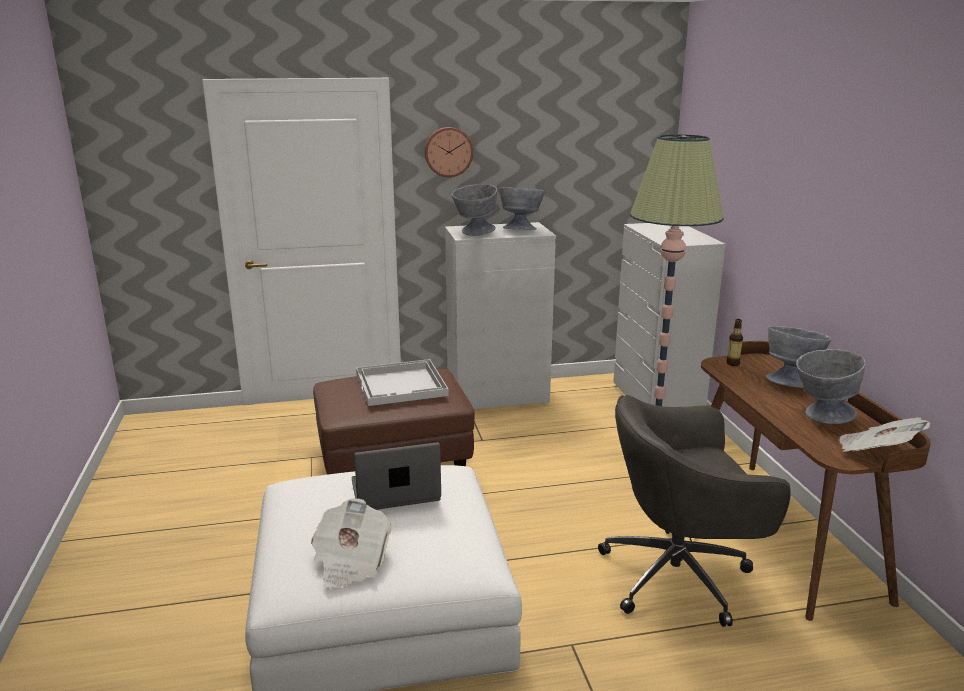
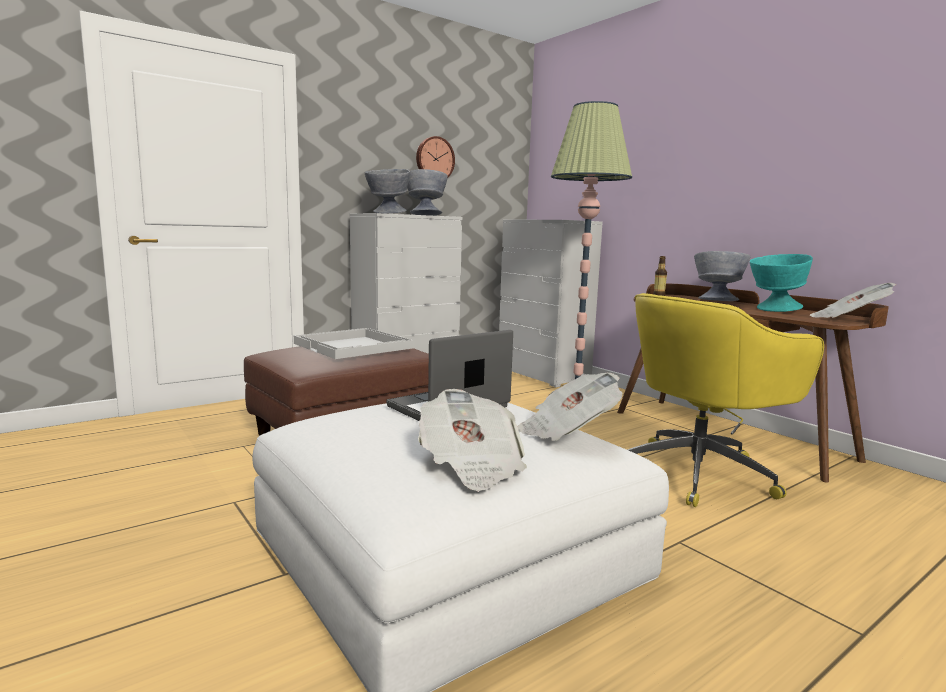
camera: 25 degrees left, 10 degrees down
(448, 151) = (351, 139): wall clock -> wall clock (434, 159)
(453, 541) = (567, 431): none -> newspaper
(680, 576) = (699, 473): grey office chair -> yellow office chair
(821, 416) = (774, 310): grey bowl -> turquoise bowl

